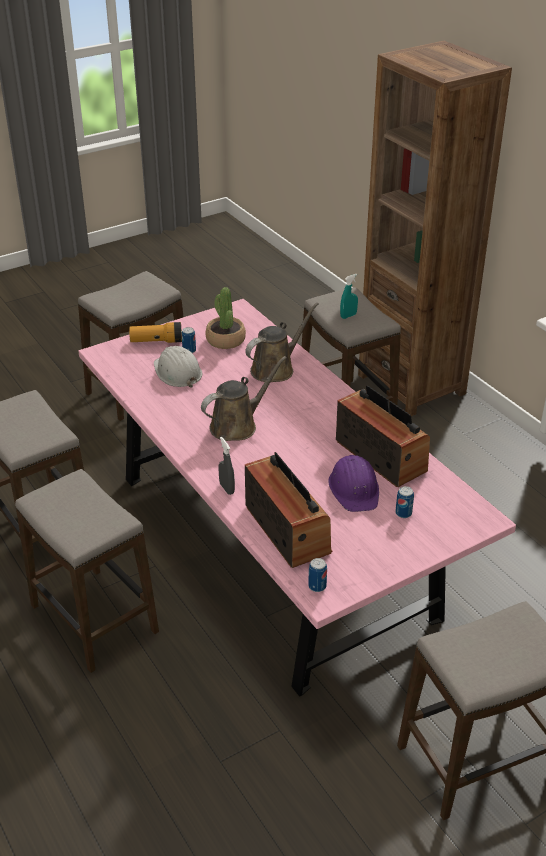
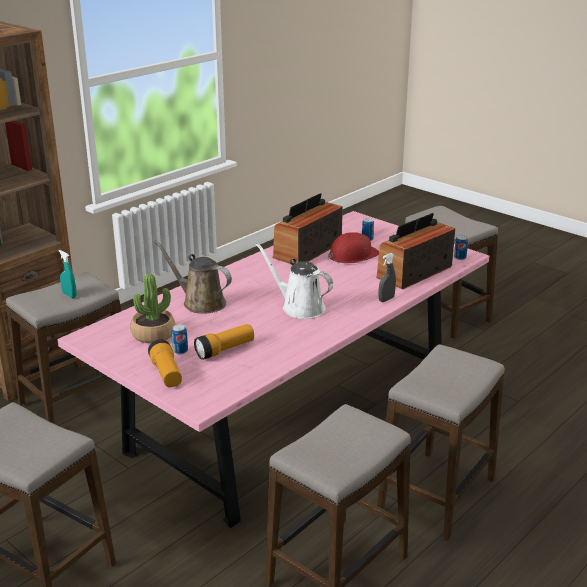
camera: 105 degrees left, 10 degrees down
(177, 372) = (225, 350): white hard hat -> flashlight
(237, 425) = (299, 307): brown watering can -> white watering can
(354, 489) = (352, 255): purple hard hat -> red hard hat

